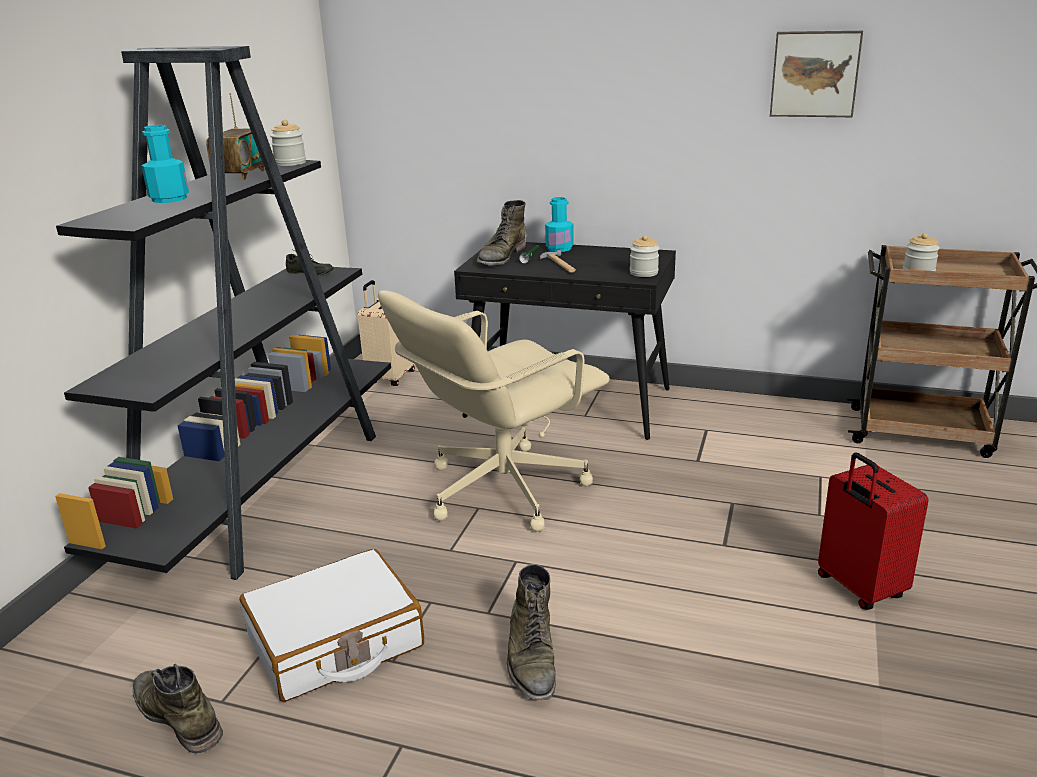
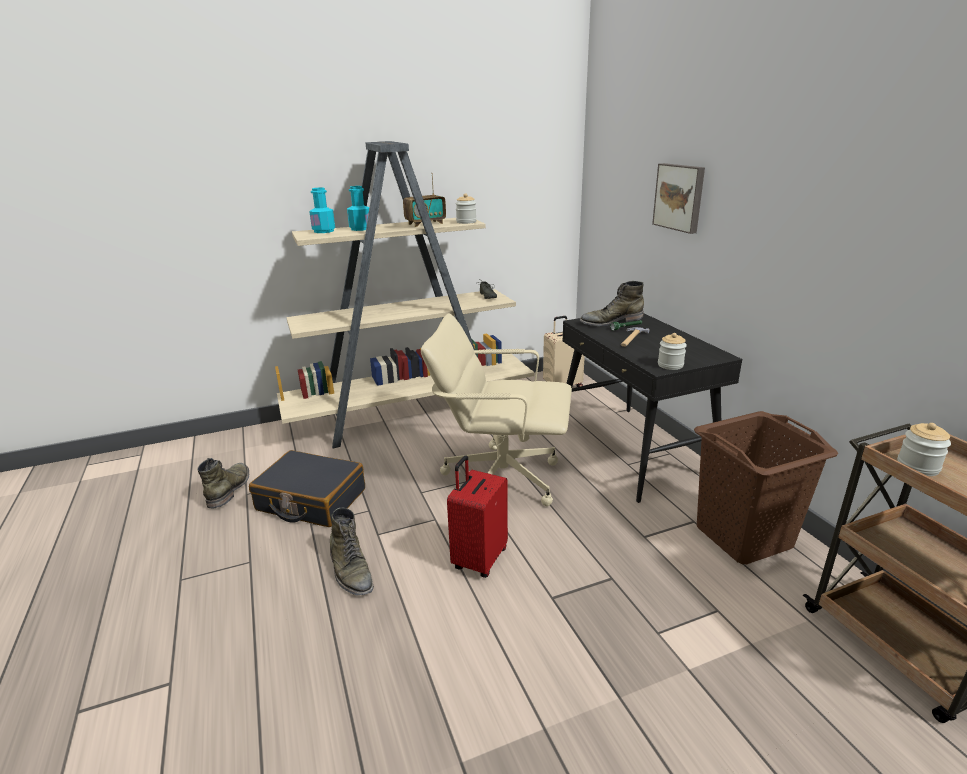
camera: 50 degrees right, 0 degrees up
(266, 488) = (412, 414): black bookcase -> beige bookcase
(335, 642) = (311, 500): white suitcase -> black suitcase
(531, 658) = (351, 570): green boot -> green boot turned 75 degrees counterclockwise
(559, 248) = (661, 328): turquoise bottle -> turquoise bottle (324, 231)
(751, 421) = (744, 537): none -> brown laundry basket
(815, 74) = (898, 213): picture -> picture (680, 197)
(858, 588) = (580, 699): red suitcase -> red suitcase (478, 559)

